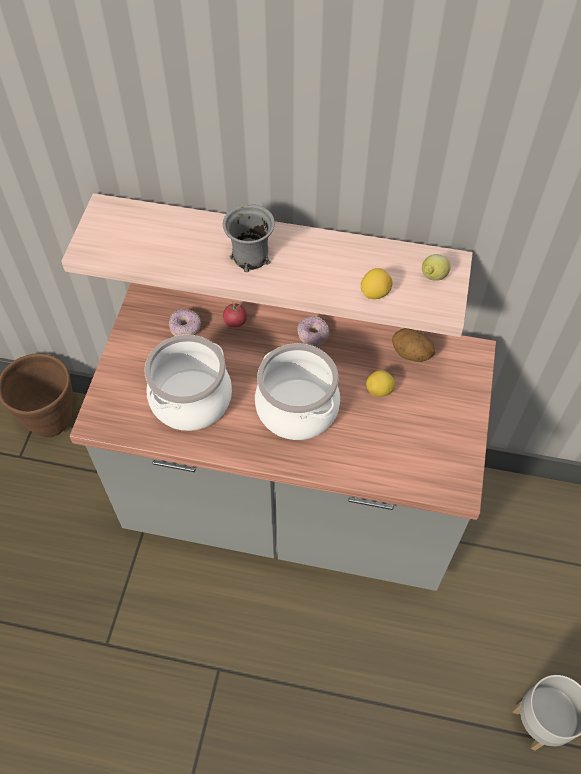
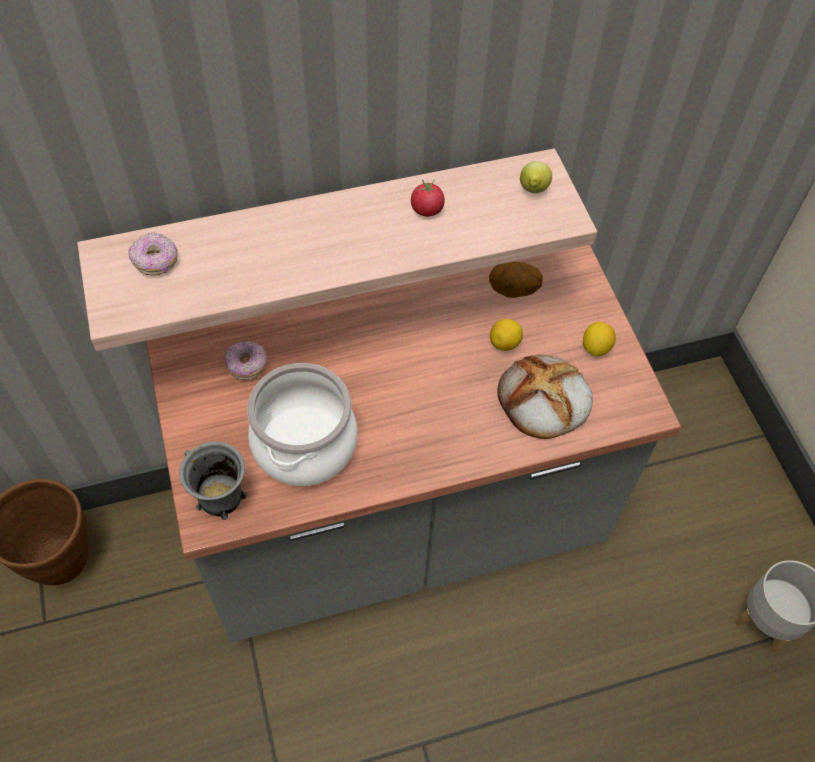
camera: 30 degrees left, 0 degrees up
(235, 321) = (300, 334): tomato -> tomato (427, 209)
(250, 258) = (321, 245): grey mug -> grey mug (220, 498)
(296, 408) = (429, 401): cooking pot -> none
(313, 335) = (397, 314): donut -> donut (156, 261)
(375, 293) = (484, 231): lemon -> lemon (596, 348)
(382, 445) = (543, 400): none -> bread

